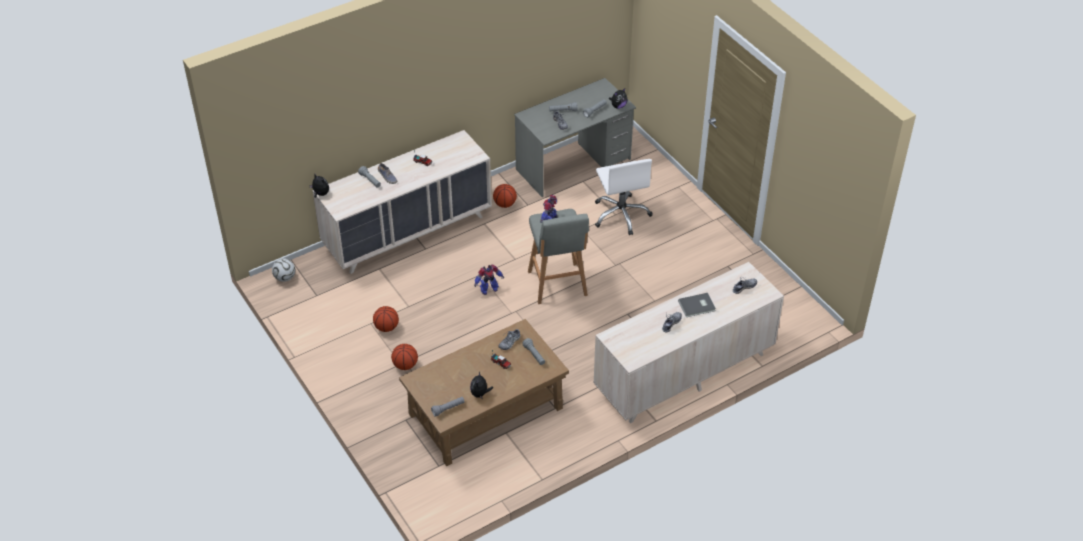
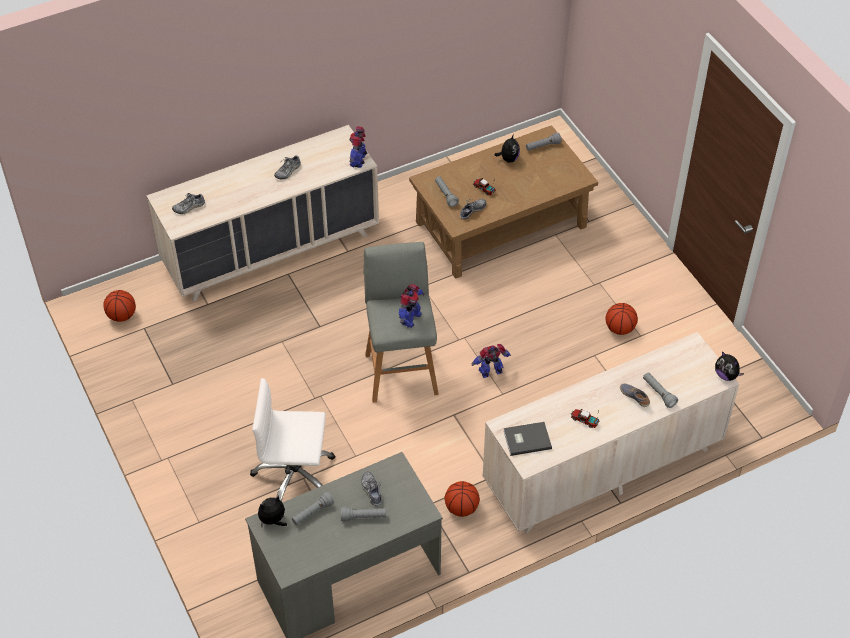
camera: 175 degrees left, 5 degrees up
(284, 278) = (762, 407): football -> none
(405, 365) = (593, 280): basketball -> basketball (122, 316)
(612, 338) = (358, 160): none -> toy robot
(621, 215) = (295, 477): white office chair -> white office chair turned 75 degrees counterclockwise
(697, 306) = (252, 189): grey book -> grey book (526, 439)

